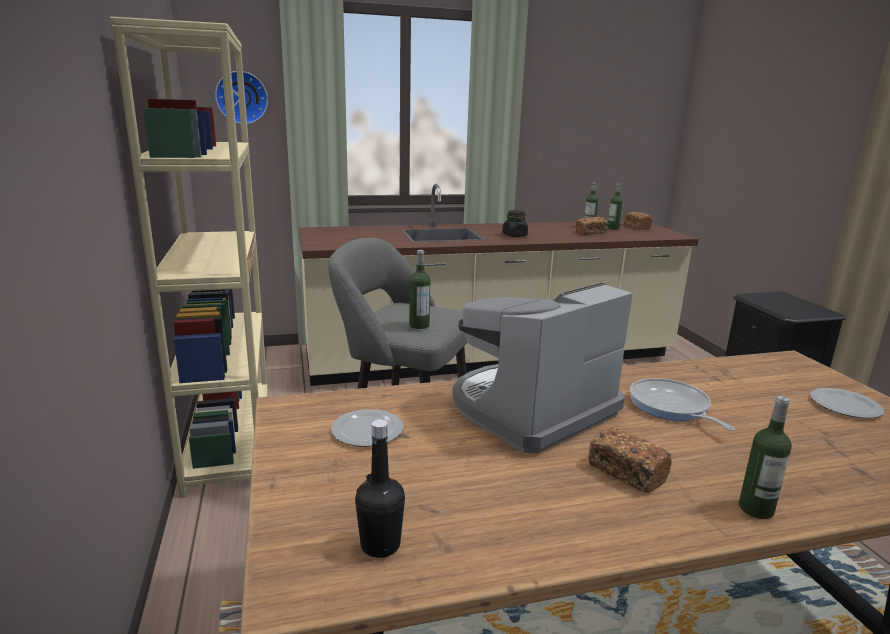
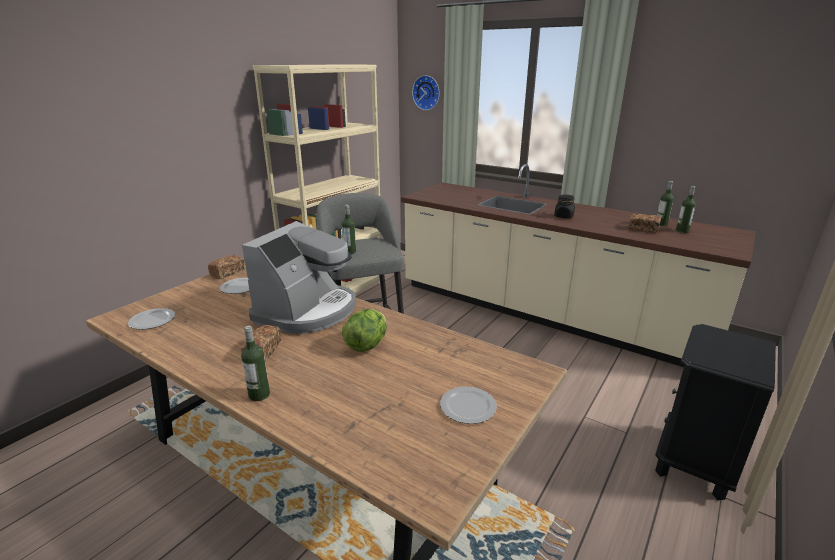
camera: 50 degrees right, 5 degrees up
(380, 545) = (152, 320): black bottle -> plate
(531, 409) = (308, 311): coffee machine -> coffee machine turned 105 degrees clockwise
(636, 226) = (718, 235): bread -> bread (227, 273)
(671, 407) = (366, 345): frying pan -> lettuce

